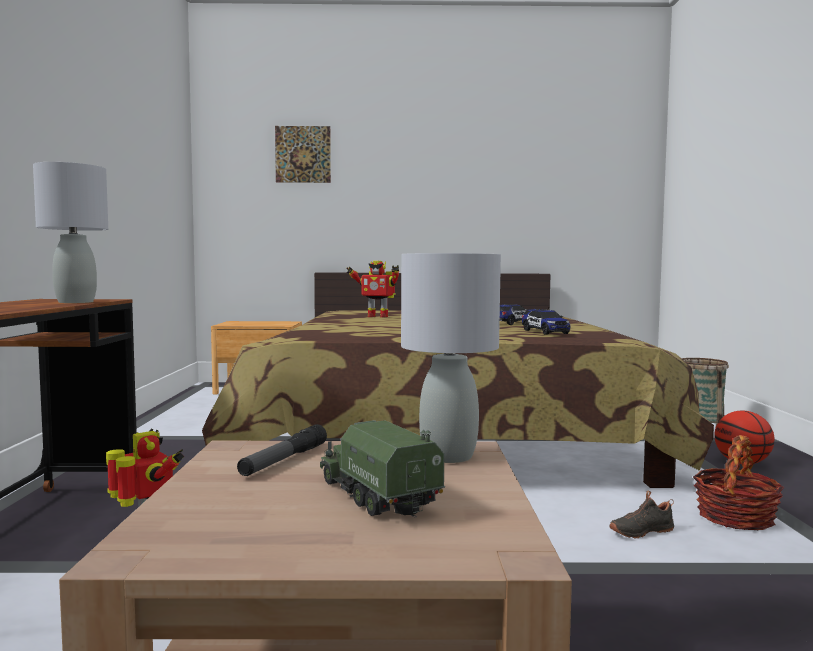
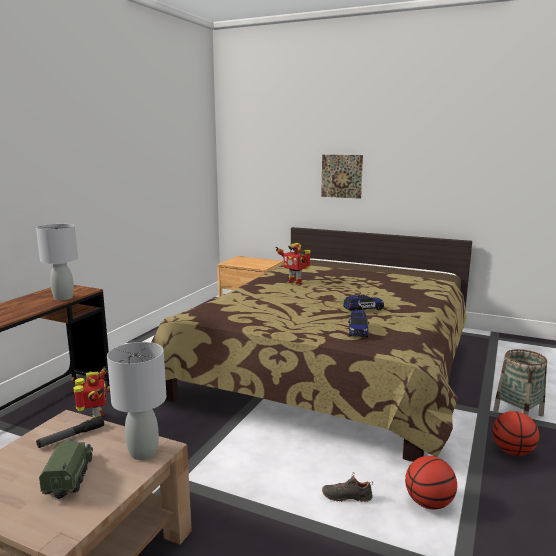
camera: 25 degrees right, 10 degrees up
(303, 154) = (286, 140): picture -> picture (341, 176)
(735, 518) = (429, 503): basket -> basketball

